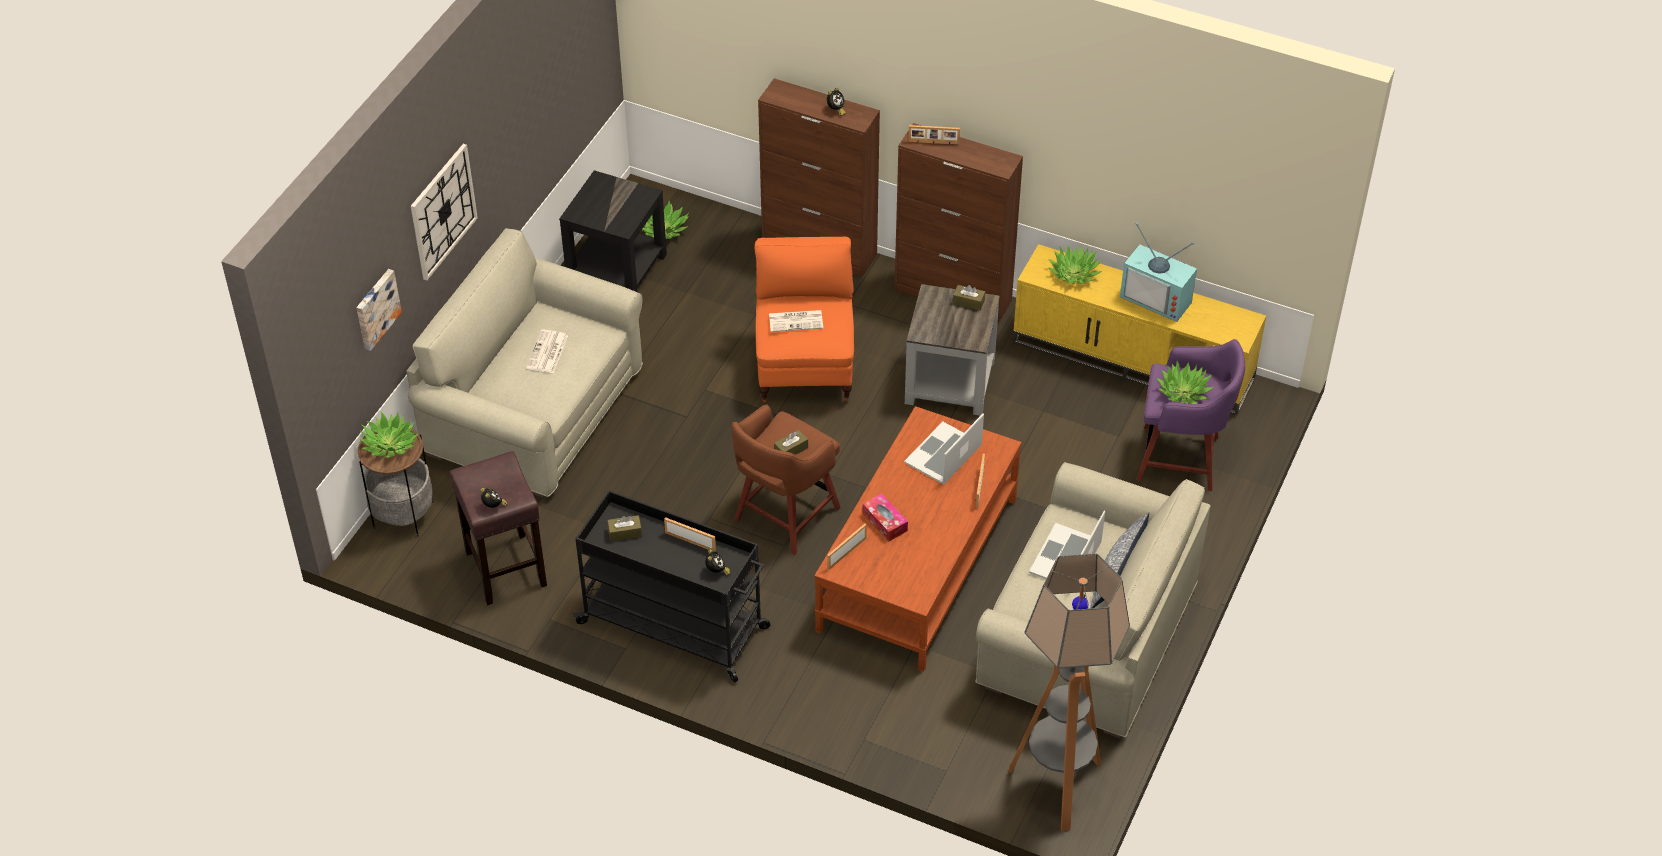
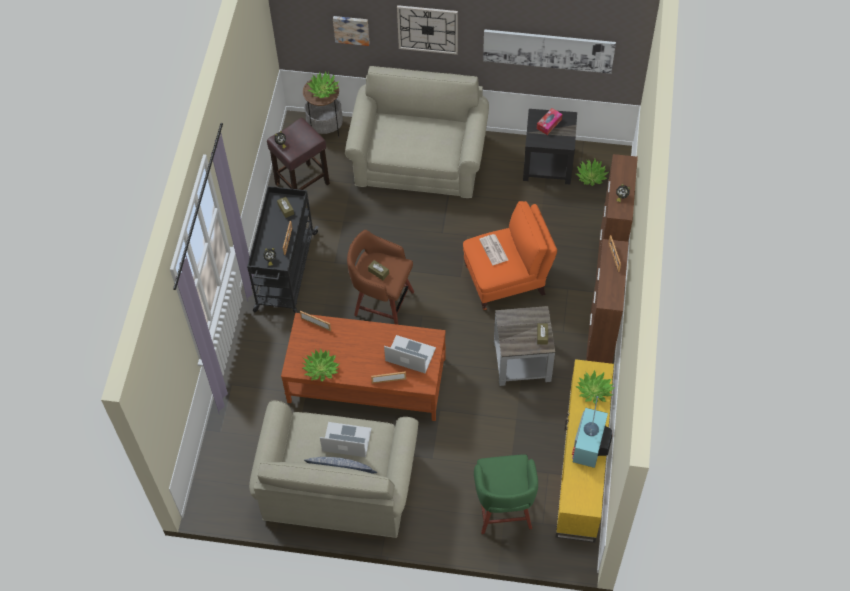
camera: 75 degrees right, 10 degrees up
(544, 107) = (548, 50): none -> picture
(547, 353) = (421, 138): newspaper -> none
(884, 522) = (346, 337): tissue box -> tissue box (549, 124)
(1057, 786) = (223, 492): floor lamp -> none
(1181, 459) = (503, 510): purple stool -> green stool
(1183, 392) = (502, 476): potted plant -> potted plant (321, 369)

